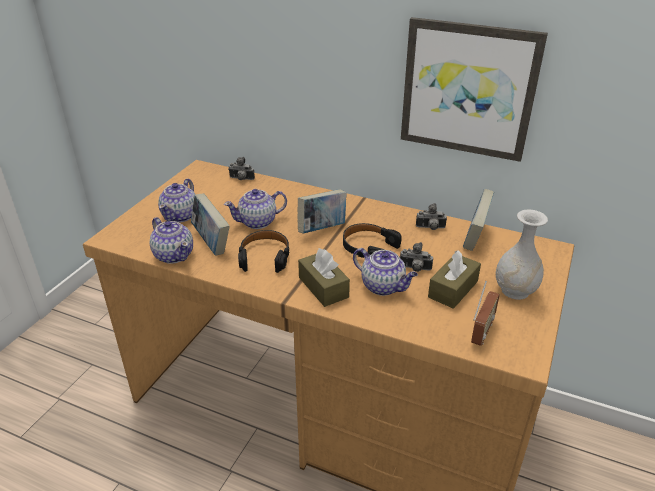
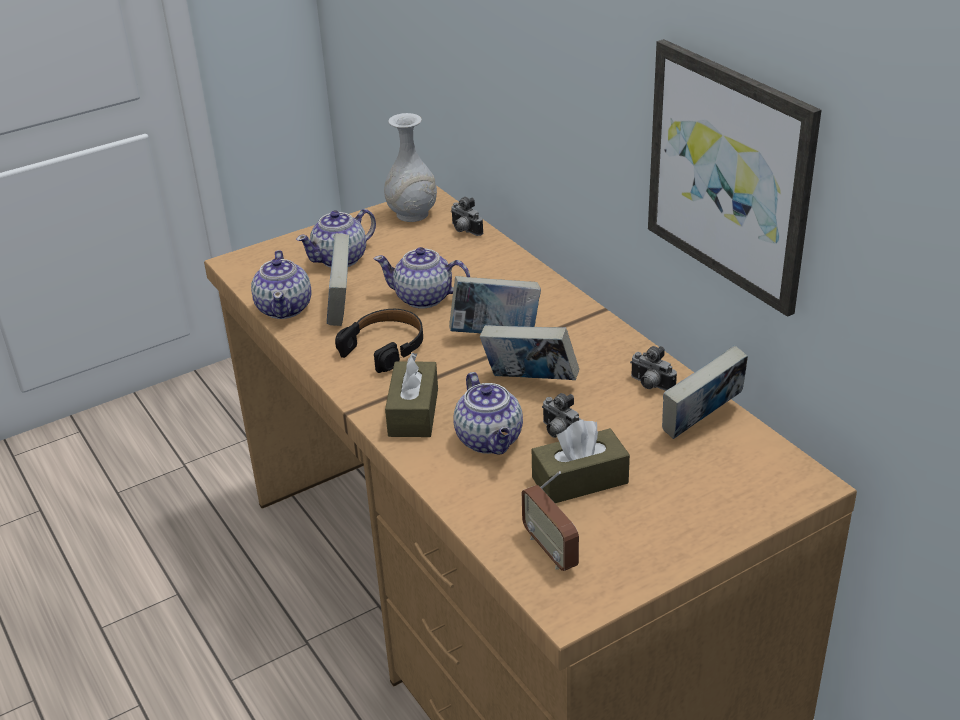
camera: 35 degrees right, 0 degrees up
(368, 247) = (529, 382): black headphones -> book
(481, 332) = (550, 550): radio -> radio turned 90 degrees clockwise
(515, 291) = (668, 518): white vase -> white vase (412, 214)

